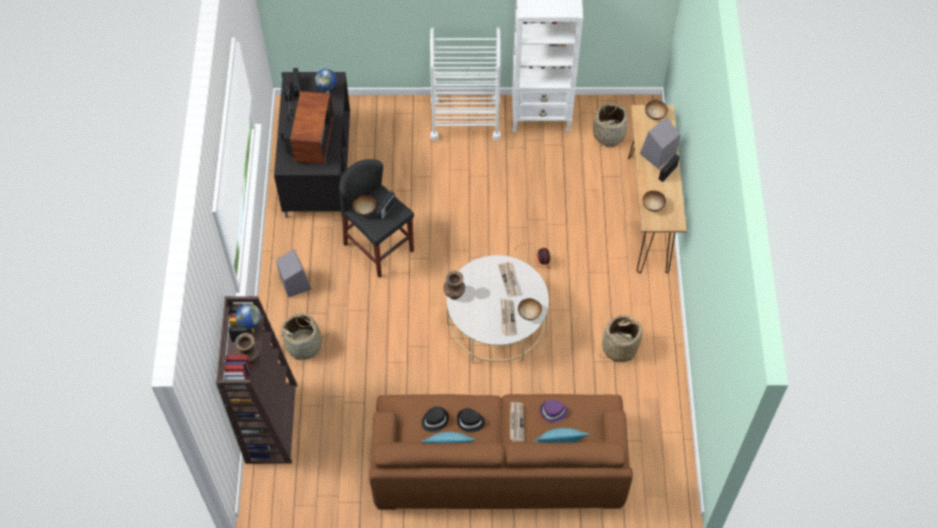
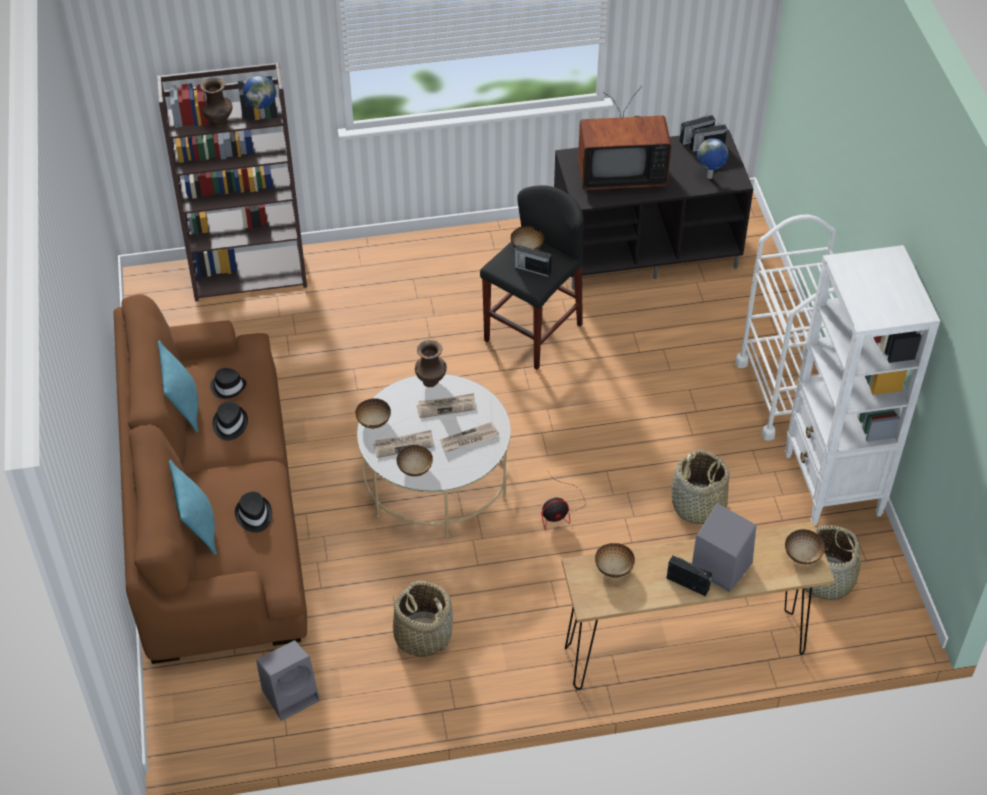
camera: 80 degrees right, 10 degrees down
(295, 282) = (457, 259): grey speaker -> grey speaker (291, 694)
(304, 345) = (365, 284): basket -> basket (698, 506)
(483, 333) = (373, 421): none -> bowl
(516, 422) = (233, 475): newspaper -> newspaper (446, 406)
(553, 412) = (254, 515): purple hat -> black hat

